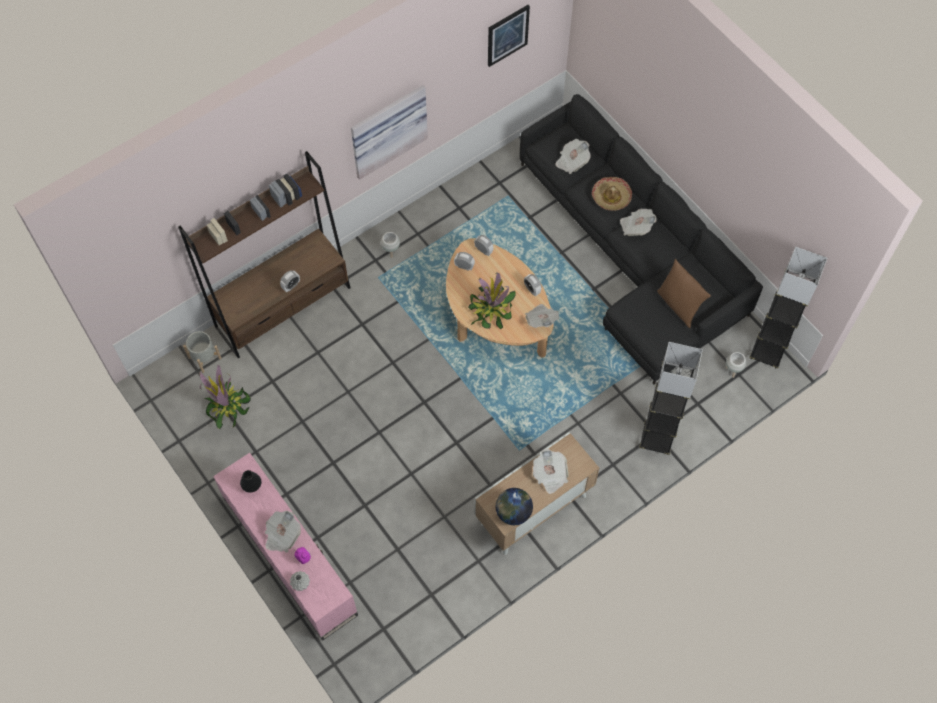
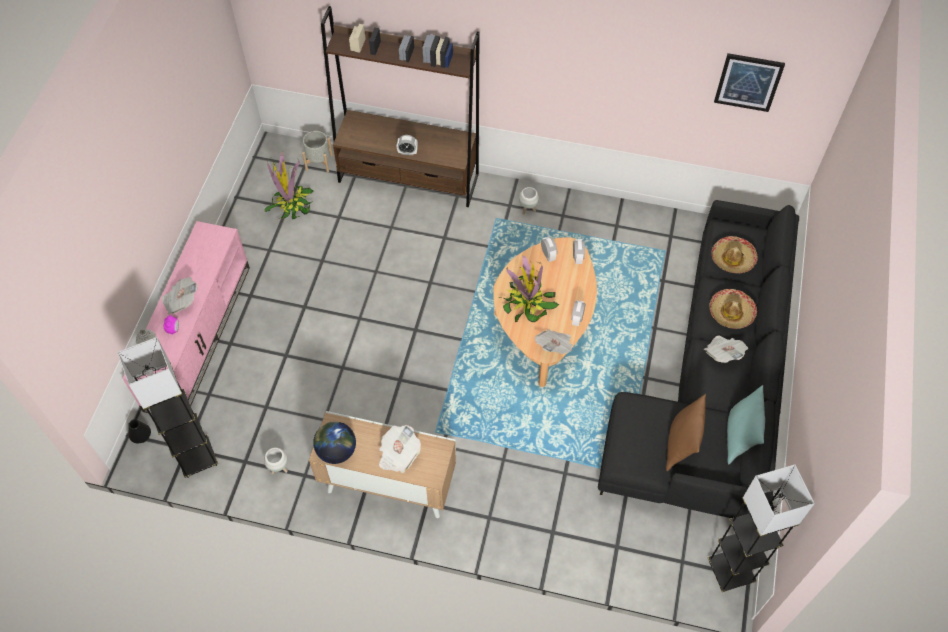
camera: 50 degrees right, 5 degrees down
(252, 485) = (209, 250): black vase -> black vase (142, 436)
(387, 129) = (577, 83): picture -> none
(572, 161) = (732, 259): newspaper -> hat
(656, 439) = (548, 536): grey floor lamp -> grey floor lamp (197, 458)
(701, 269) = (739, 437): none -> turquoise pillow
(732, 371) = (680, 553): white planter -> white planter (279, 469)

